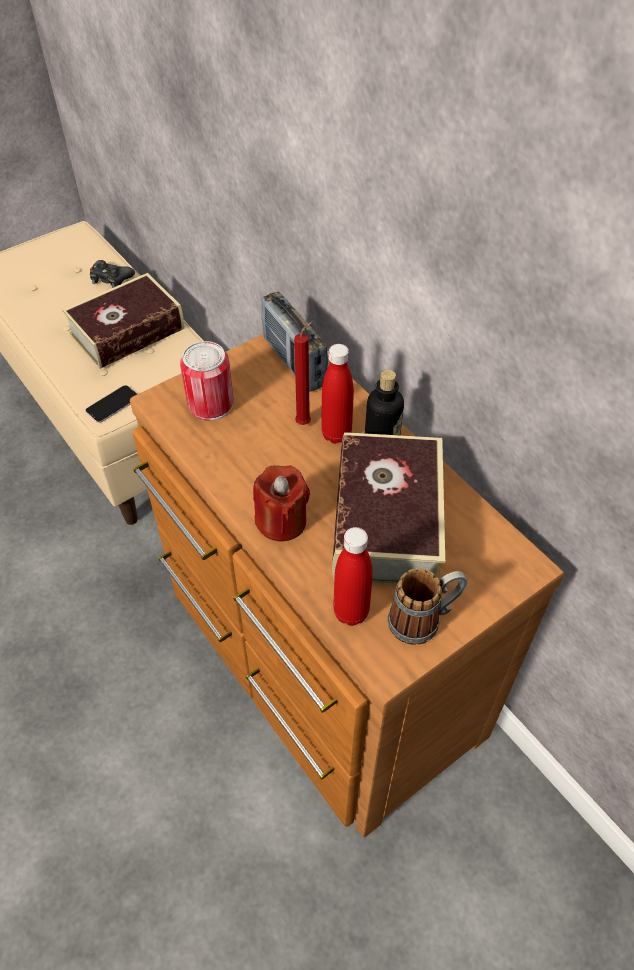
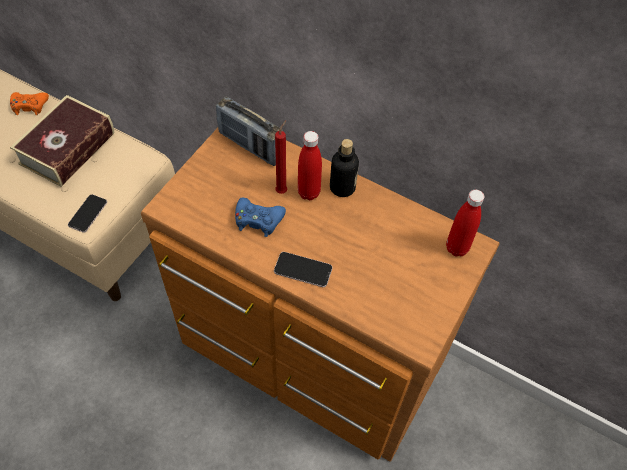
camera: 25 degrees left, 5 degrees up
(111, 279) = (29, 106): black game controller -> orange game controller
(210, 404) = (206, 197): can -> none
(258, 447) = (258, 220): none -> blue game controller
(281, 521) = (303, 270): red candle -> phone
(351, 612) = (380, 317): red bottle -> red bottle (457, 248)
(387, 521) = (373, 245): book -> none
(424, 619) = (429, 305): mug -> none

